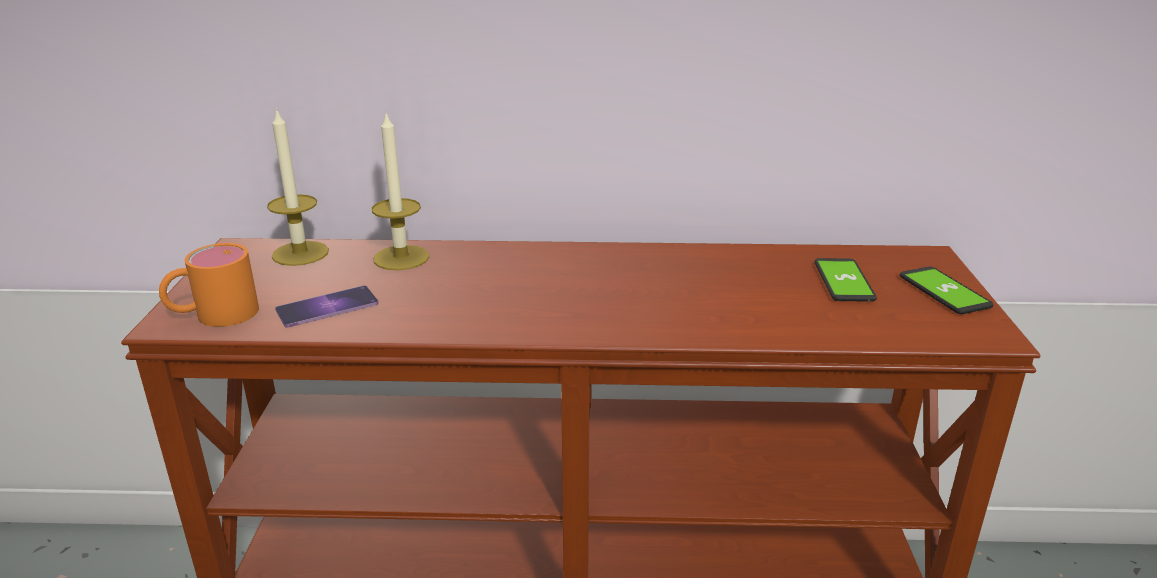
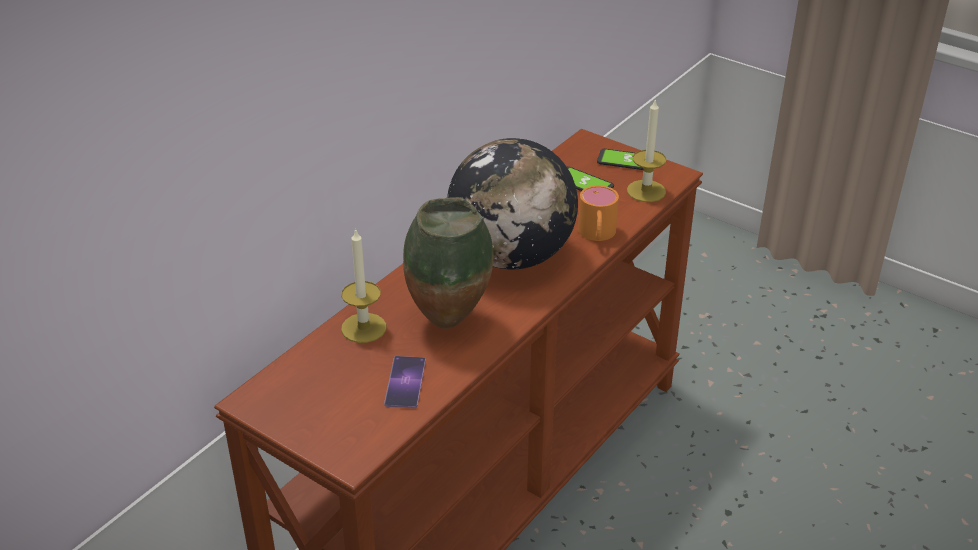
camera: 55 degrees left, 10 degrees up
(213, 315) = (362, 436): orange mug -> orange mug (597, 235)
(300, 253) = (300, 371): candle -> candle (646, 191)
(460, 296) = (450, 323): none -> vase
(628, 288) = (511, 256): none -> globe

